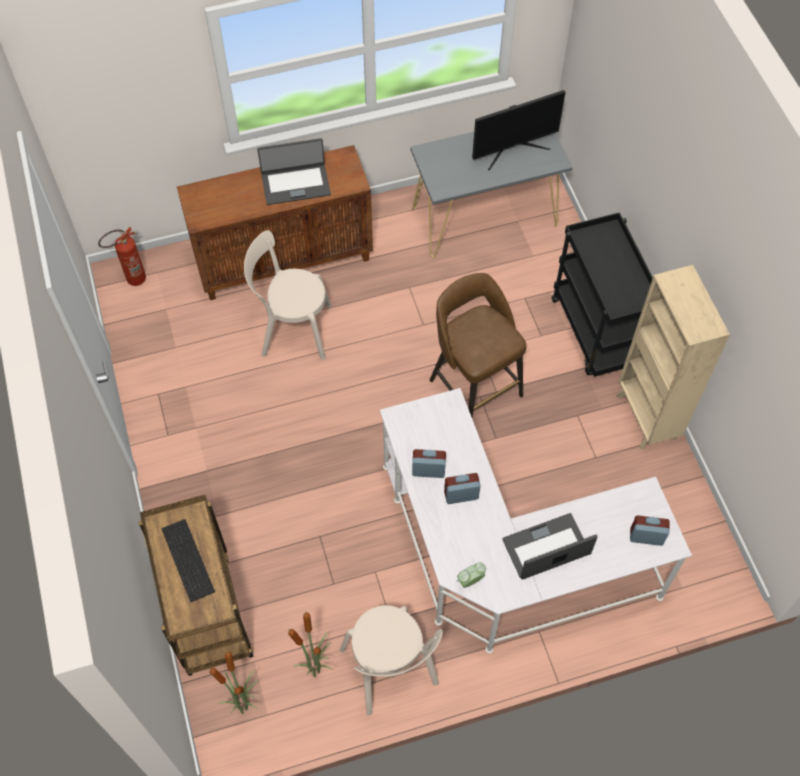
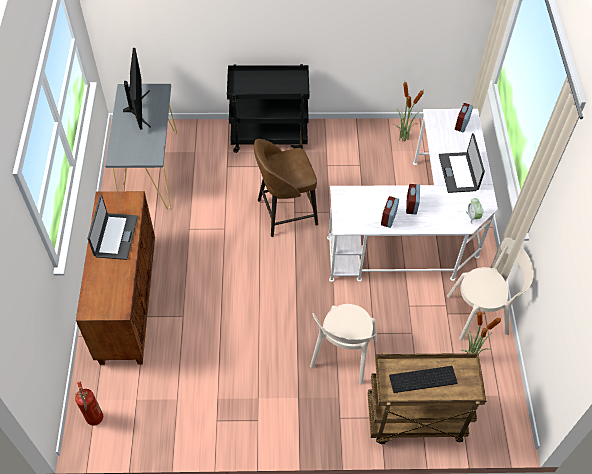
camera: 75 degrees left, 5 degrees down
(243, 703) = (488, 409): potted plant -> potted plant (402, 138)
(292, 329) = (194, 312): beige chair -> beige chair (342, 356)
(646, 418) = (340, 132): beige bookcase -> none

